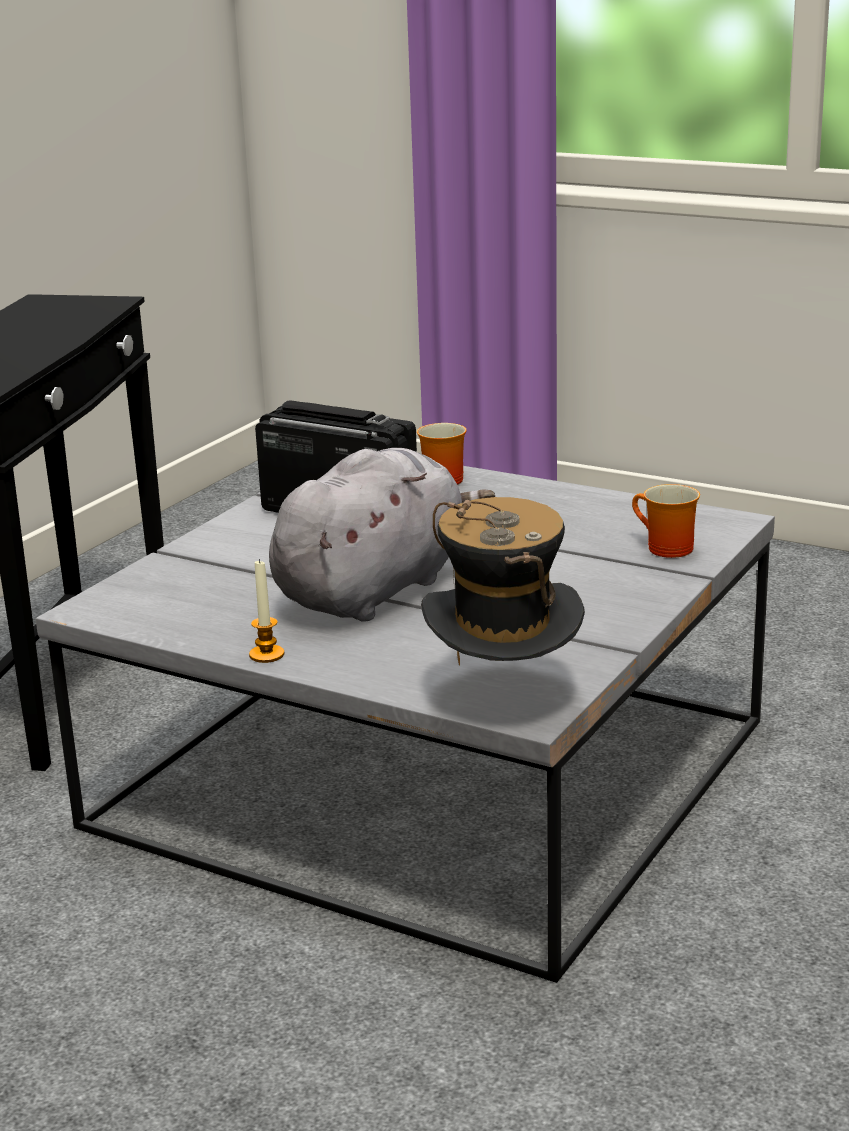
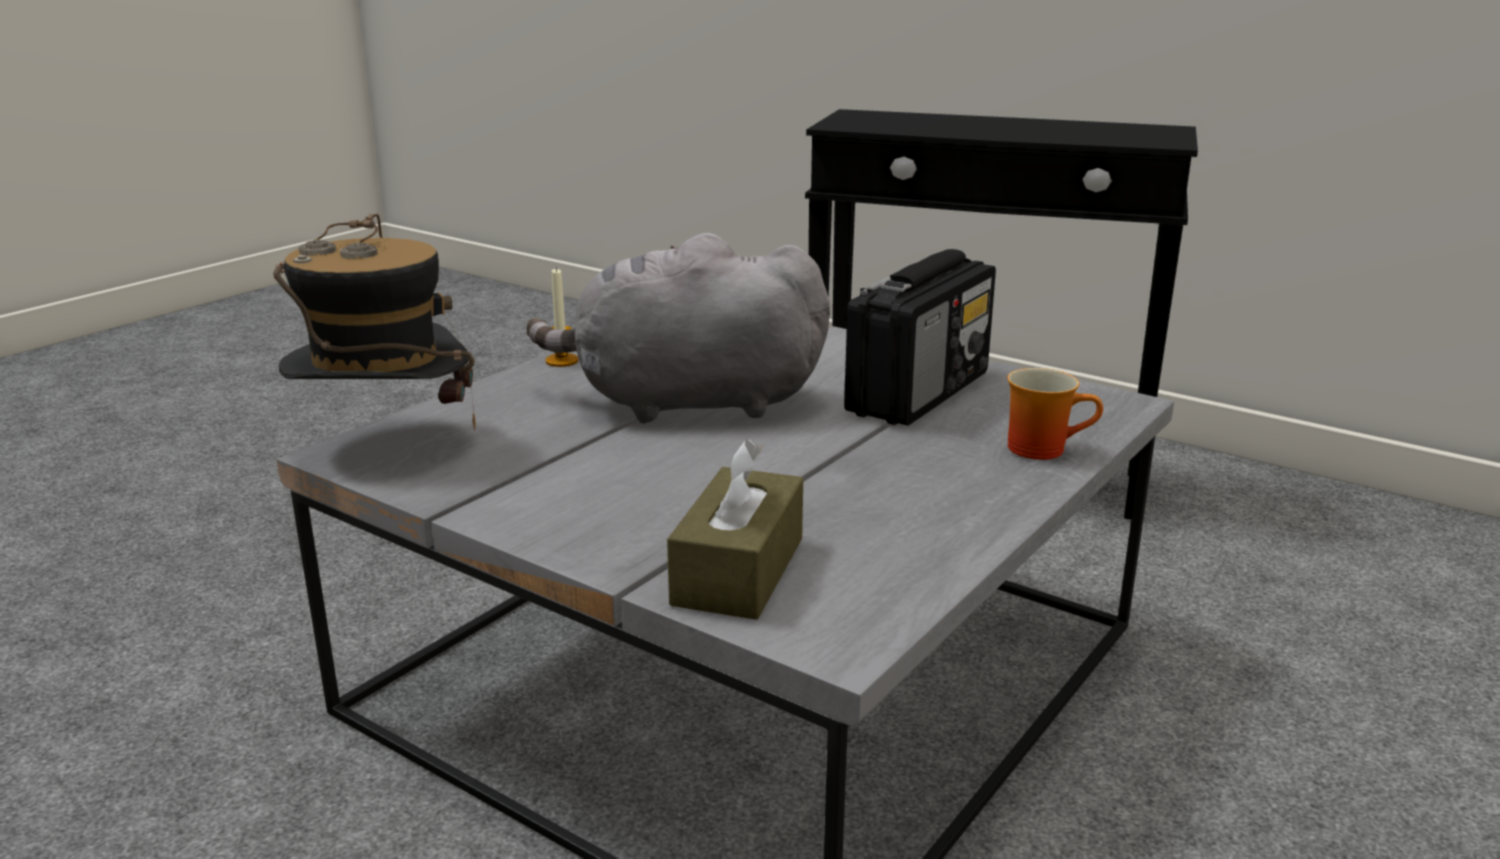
camera: 95 degrees right, 0 degrees up
(375, 589) = (687, 403): grey plush toy -> grey plush toy turned 135 degrees clockwise
(663, 549) = (738, 571): mug -> brown tissue box

